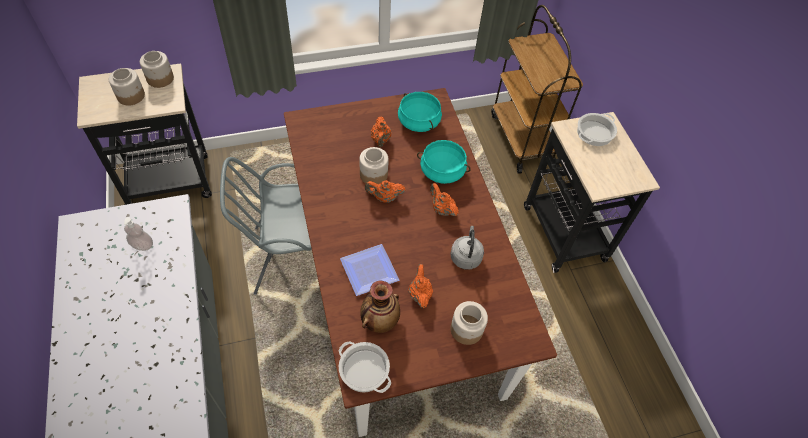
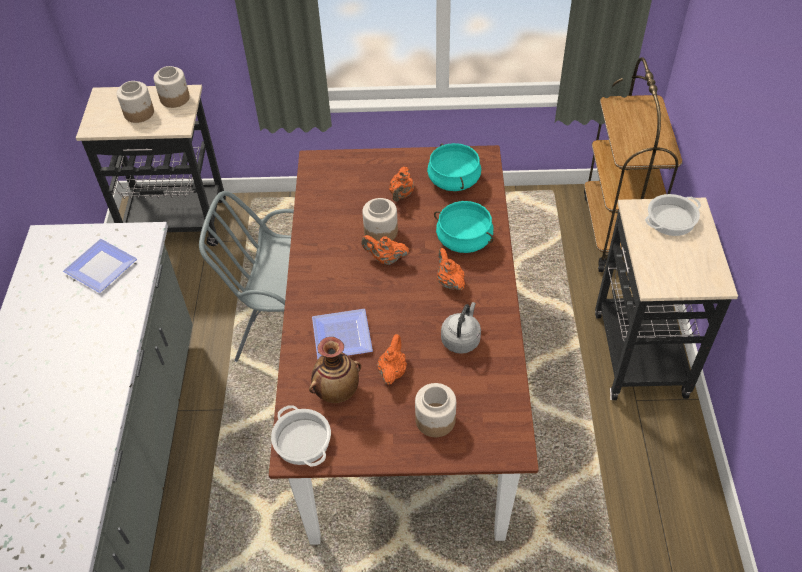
camera: 20 degrees right, 5 degrees down
(142, 245) = (104, 267): soap dispenser -> plate

